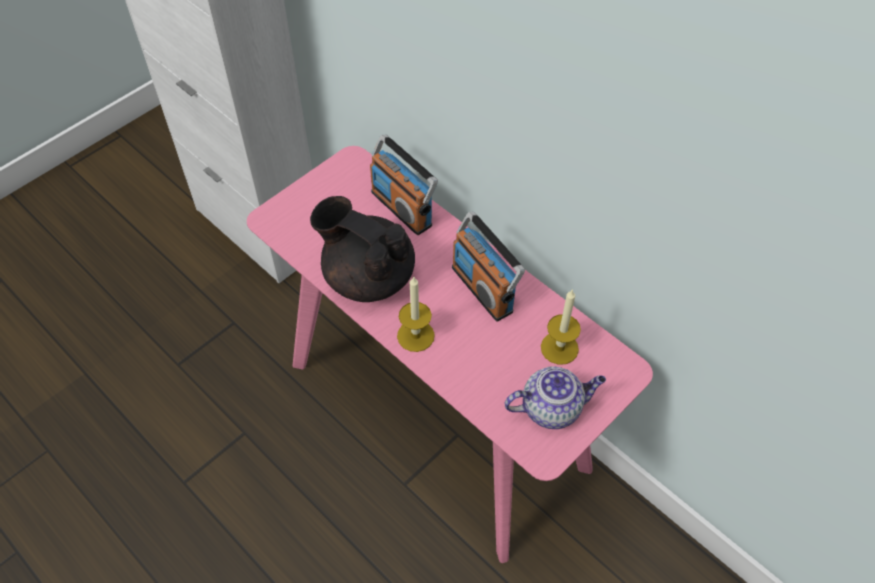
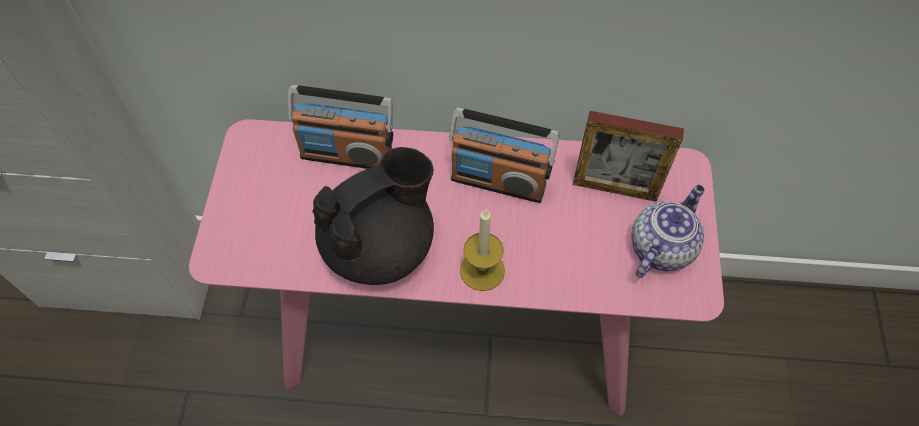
camera: 40 degrees left, 5 degrees up
(368, 276) = (380, 245): black teapot -> black teapot turned 150 degrees clockwise
(559, 348) = (615, 188): candle -> picture frame

